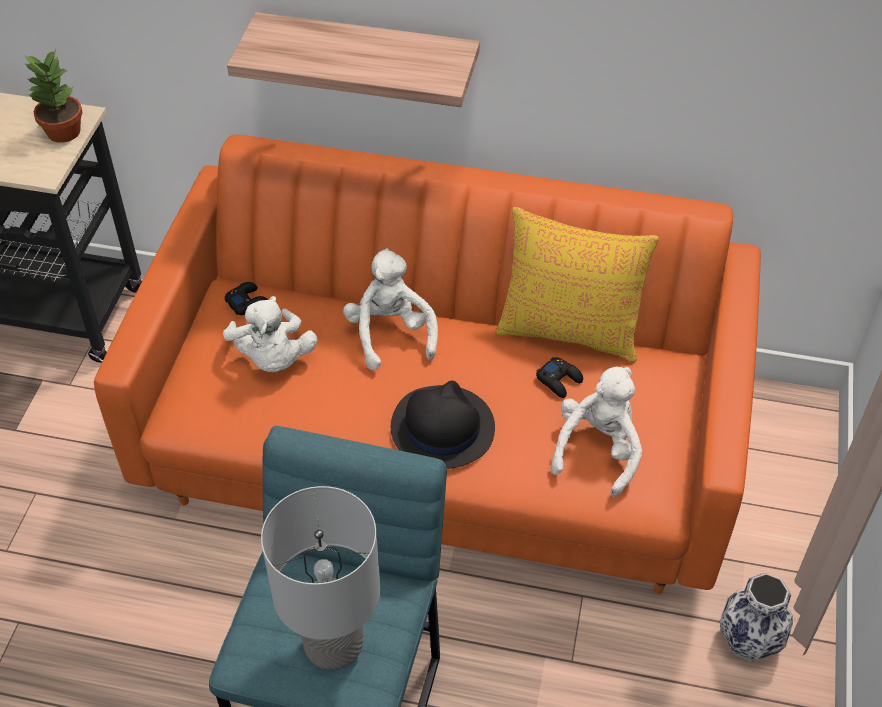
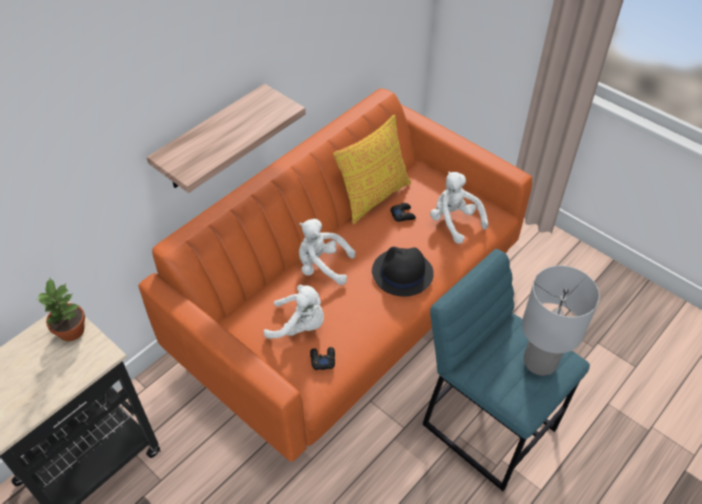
camera: 60 degrees left, 0 degrees up
(247, 302) = (245, 320): black game controller -> black game controller (322, 359)
(747, 641) = (532, 249): vase -> none

